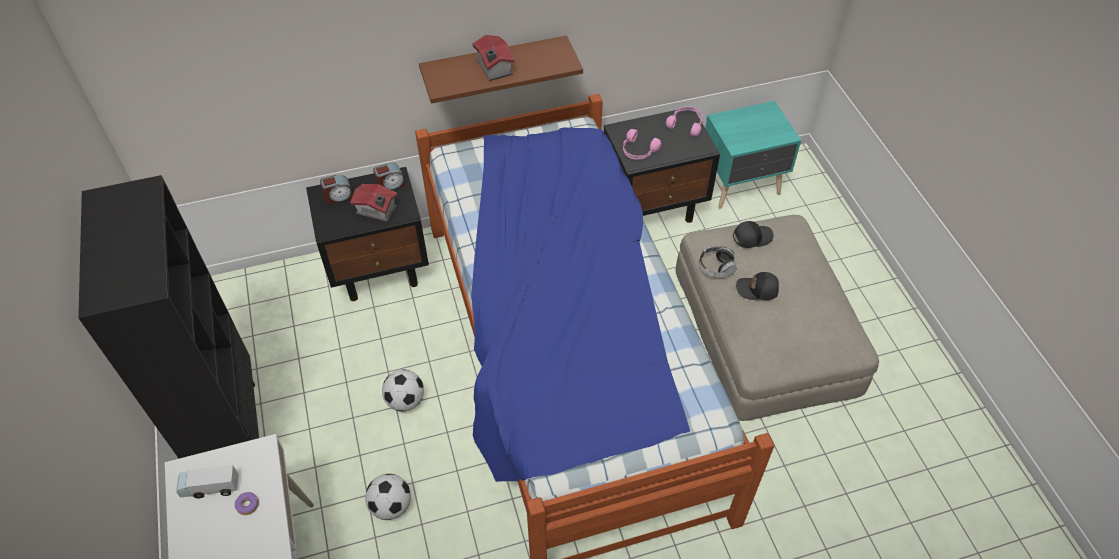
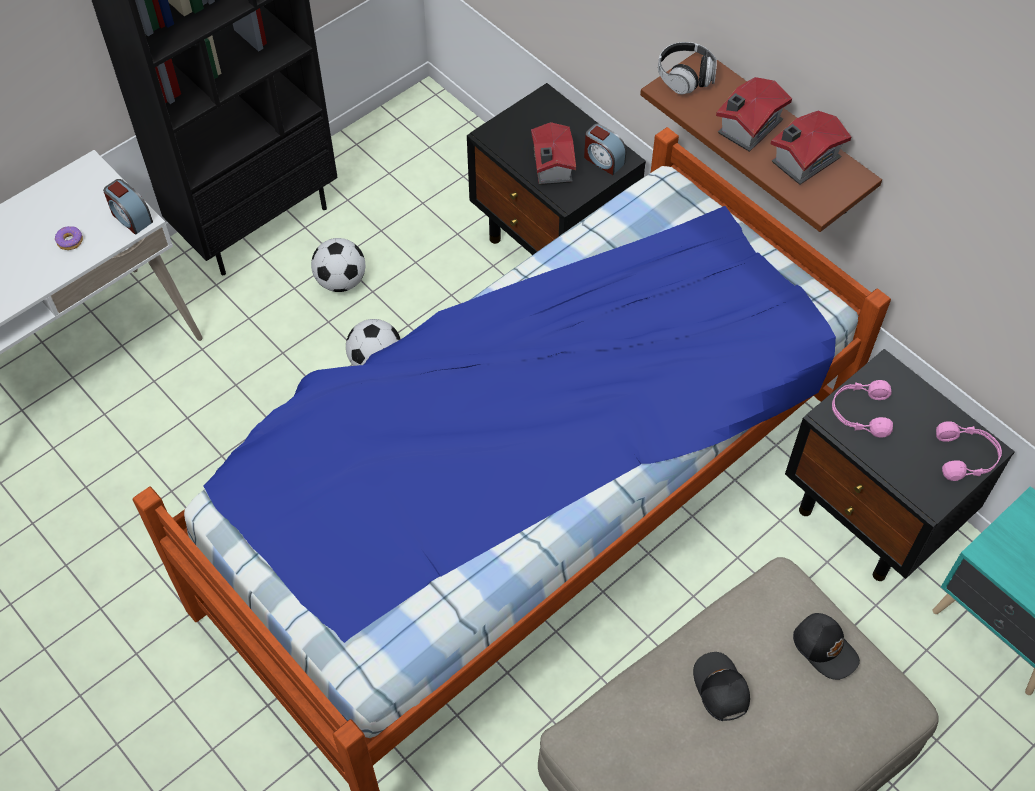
camera: 65 degrees right, 5 degrees up
(210, 487) = (79, 200): toy truck -> none
(338, 197) = (551, 120): alarm clock -> alarm clock (131, 217)
(391, 506) = (231, 414): football -> football (341, 281)
(533, 57) = (803, 160): none -> toy house
(716, 267) = (732, 616): headphones -> headphones (685, 77)

